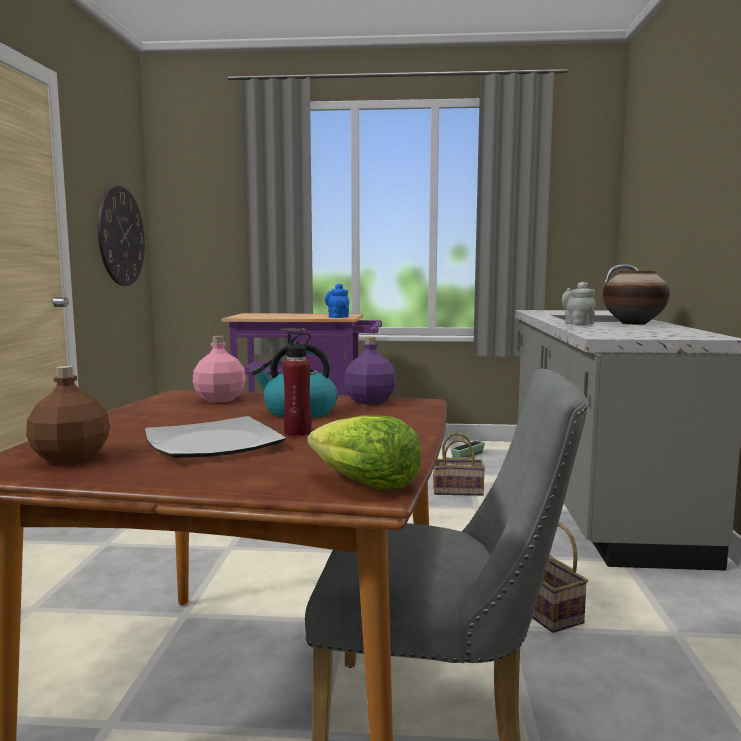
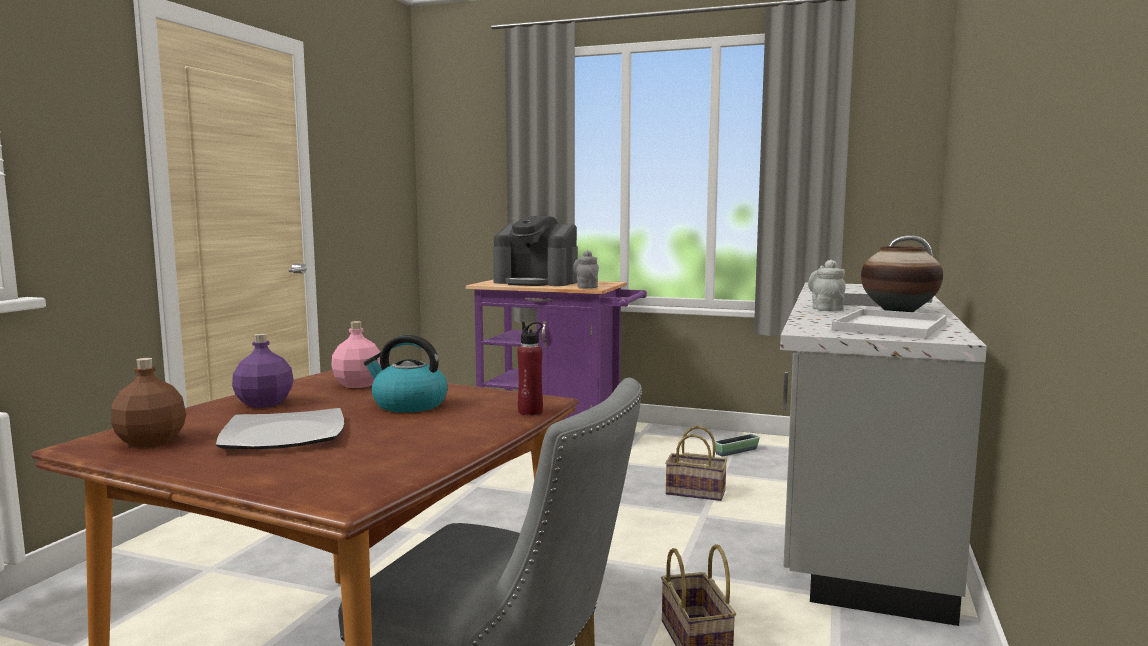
camera: 15 degrees right, 0 degrees up
(121, 236) = (379, 197): wall clock -> none
(284, 315) = (536, 282): none -> coffee machine
(298, 432) = (373, 429): red bottle -> red bottle (530, 412)
(337, 317) = (586, 287): blue teapot -> grey teapot
(362, 484) = (346, 491): lettuce -> none
(370, 401) = (495, 396): purple bottle -> purple bottle (264, 403)
(652, 331) = (889, 326): none -> white tray

